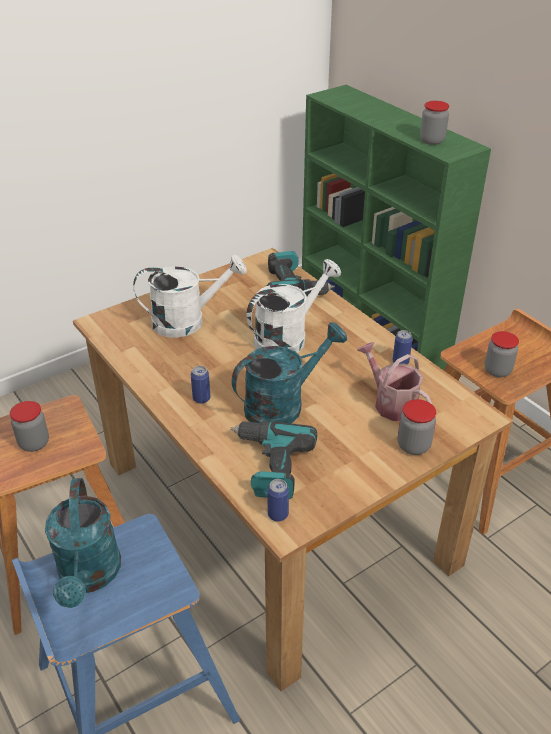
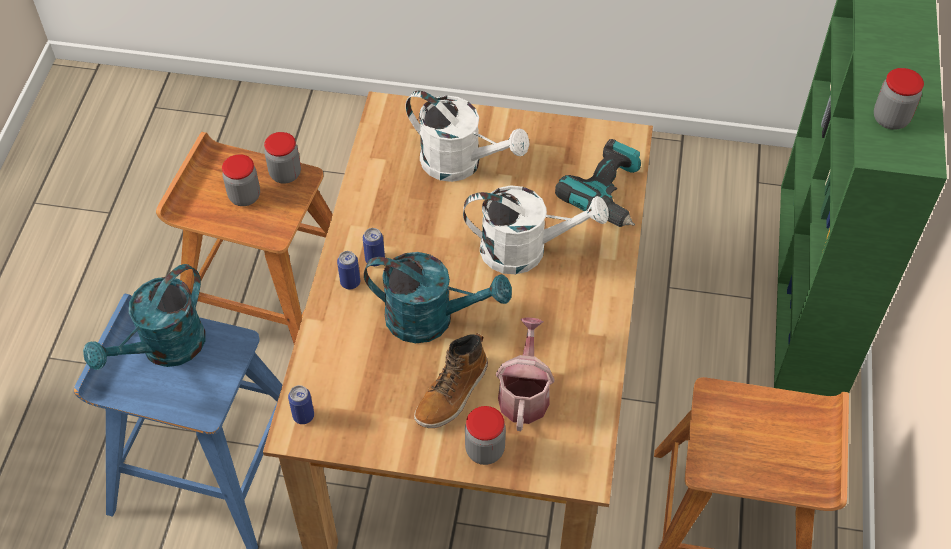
camera: 45 degrees right, 15 degrees up
(270, 465) = (350, 368): power drill -> none
(352, 432) = (452, 393): none -> boot
(400, 362) = (592, 359): can -> can (350, 282)
(497, 370) = (727, 444): jar -> jar (285, 174)

